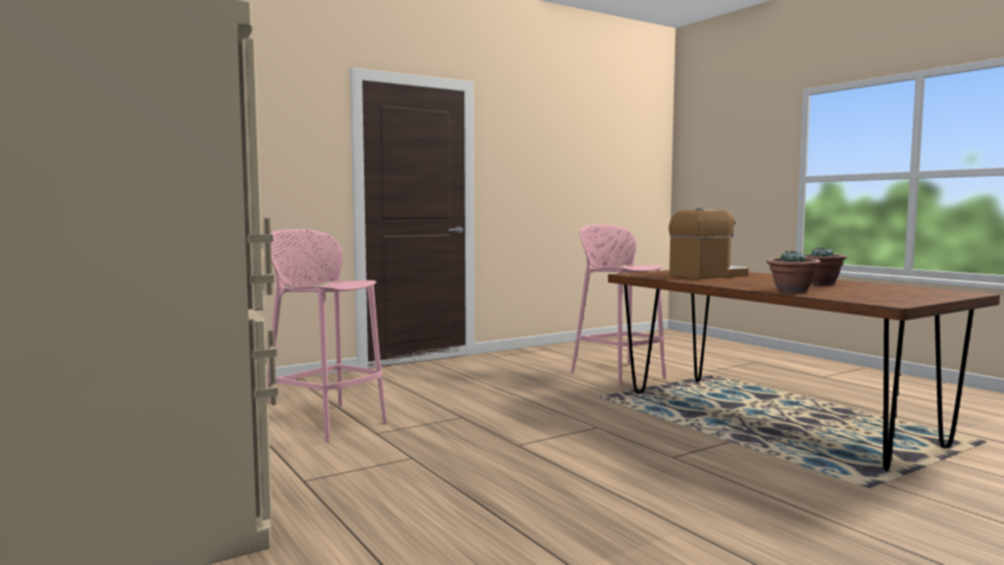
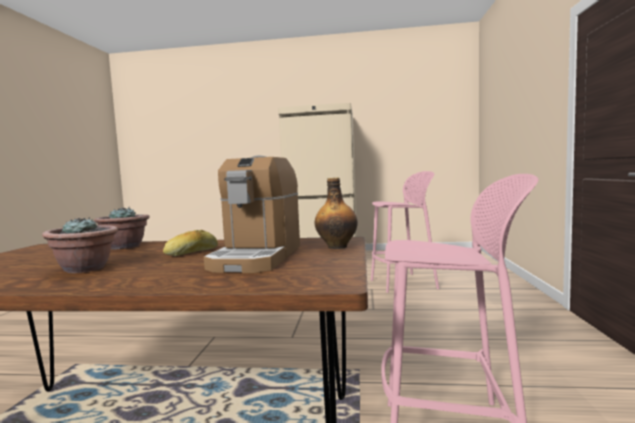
camera: 130 degrees right, 0 degrees up
(650, 273) = (337, 246): none -> bottle
(741, 281) = (192, 252): none -> bread

